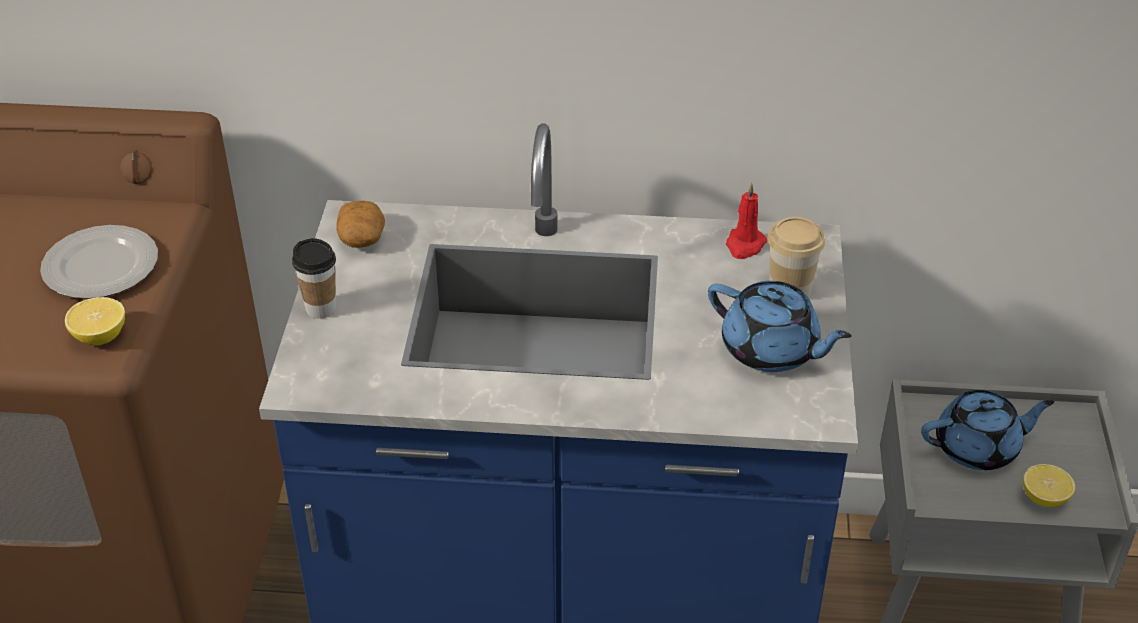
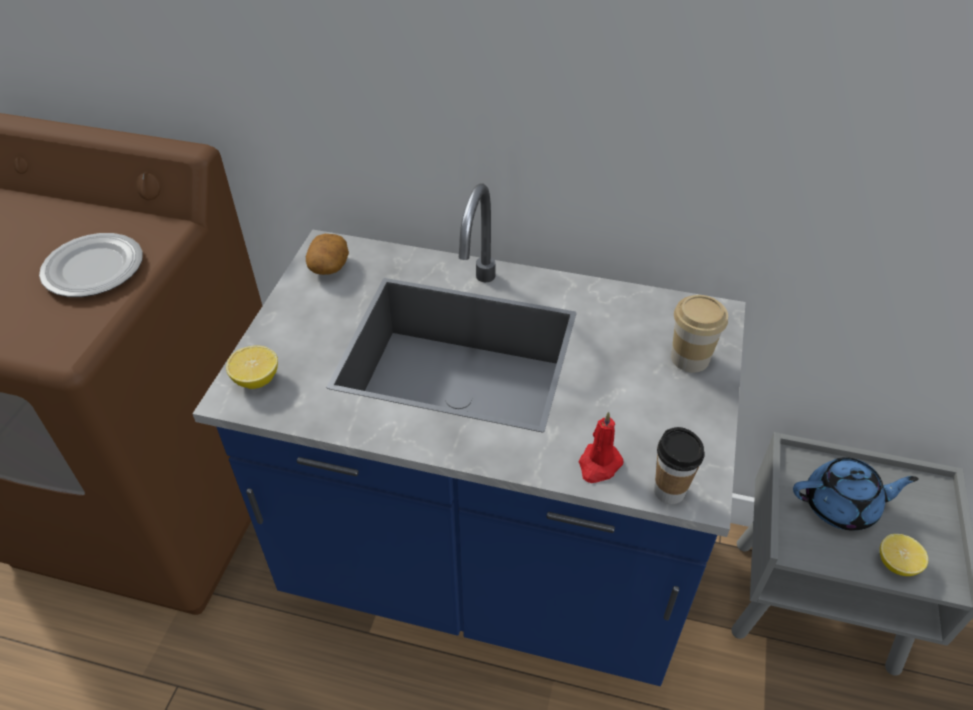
camera: 10 degrees right, 5 degrees up
(100, 336) = (66, 332): lemon -> lemon (256, 379)
(321, 308) = (275, 325): cup -> cup (669, 491)
(744, 245) = (656, 311): red candle -> red candle (599, 465)
(771, 350) = (661, 418): blue teapot -> none

